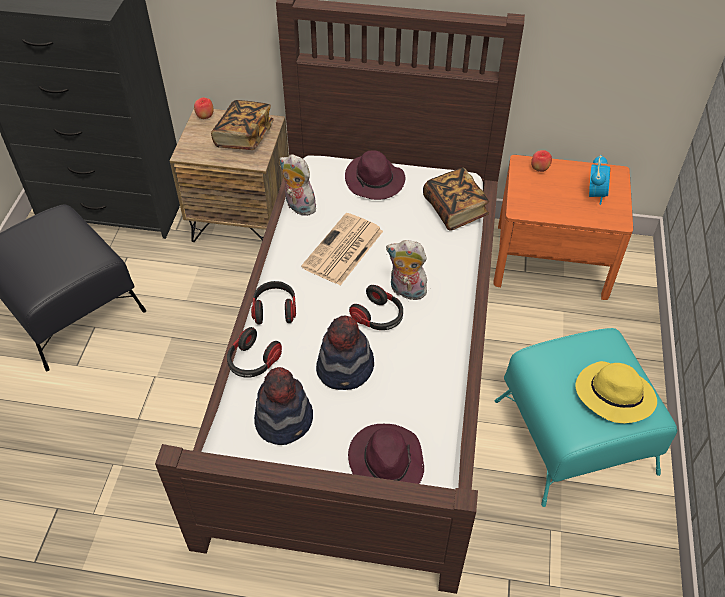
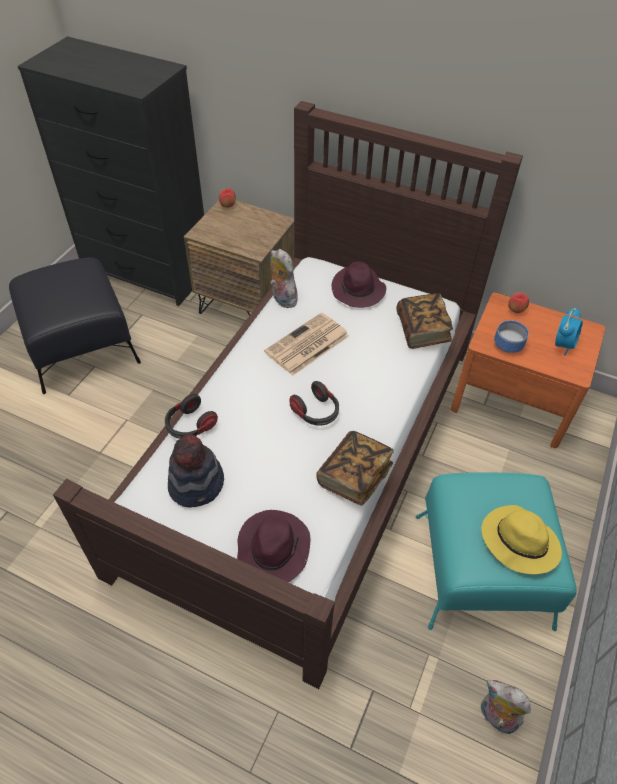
camera: 15 degrees right, 0 degrees up
(244, 136) = (254, 228): book -> book (354, 476)
(275, 309) = (227, 383): headphones -> none
(346, 368) = (269, 452): hat -> none
(406, 291) = (350, 395): plush toy -> plush toy (496, 717)
(542, 206) = (507, 345): none -> bowl

